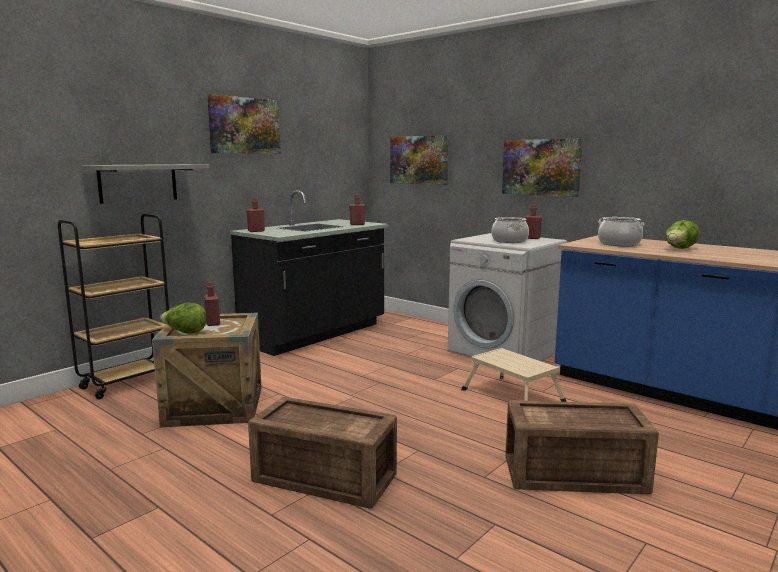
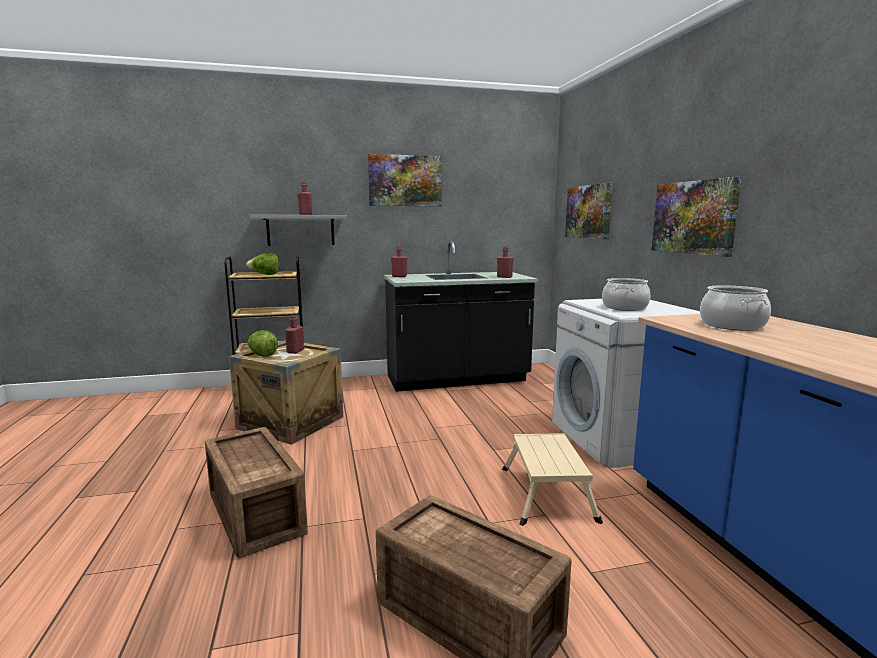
camera: 35 degrees right, 0 degrees up
(531, 238) = (666, 307): red bottle -> red bottle (305, 214)
(679, 249) = (813, 344): lettuce -> lettuce (265, 275)

